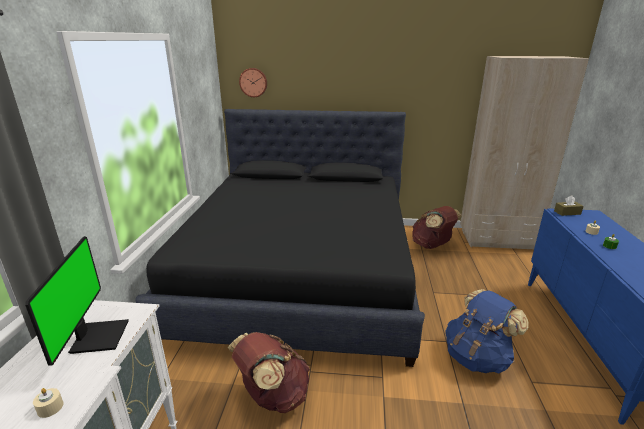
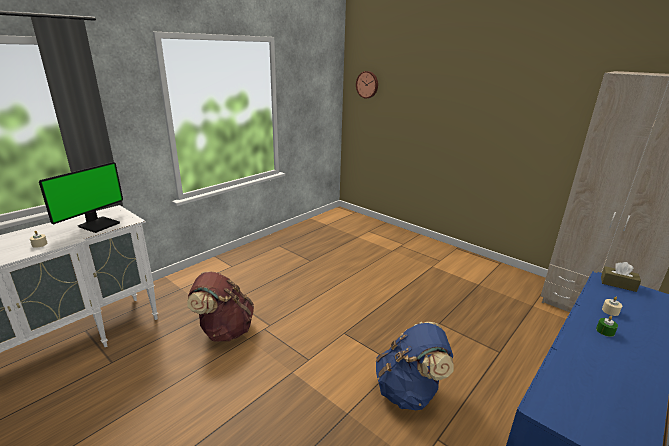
camera: 35 degrees right, 0 degrees up
(301, 271) = (342, 261): black bed -> none
(432, 245) = (495, 285): brown backpack -> none

